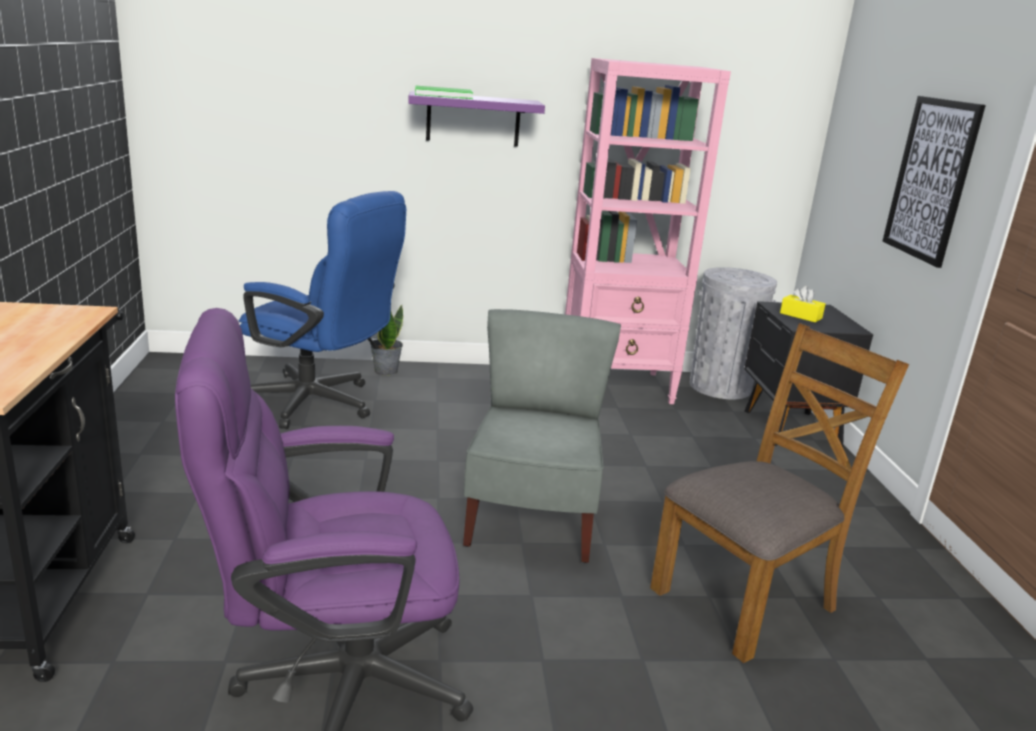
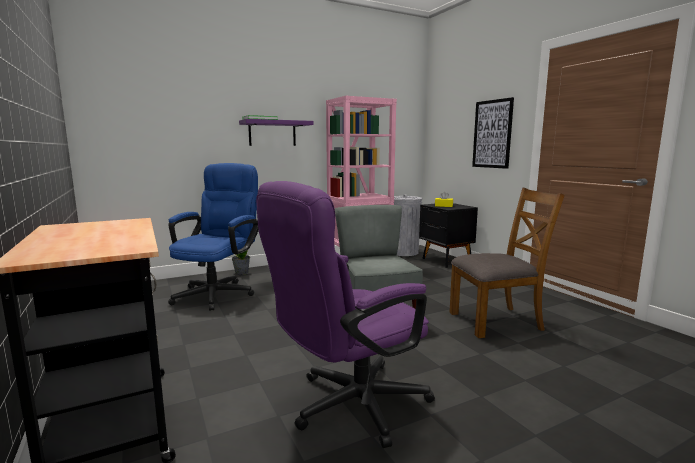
camera: 20 degrees left, 10 degrees down
(319, 405) = (219, 292): blue office chair -> blue office chair turned 75 degrees counterclockwise
(746, 599) = (496, 321): brown chair -> brown chair turned 45 degrees clockwise

